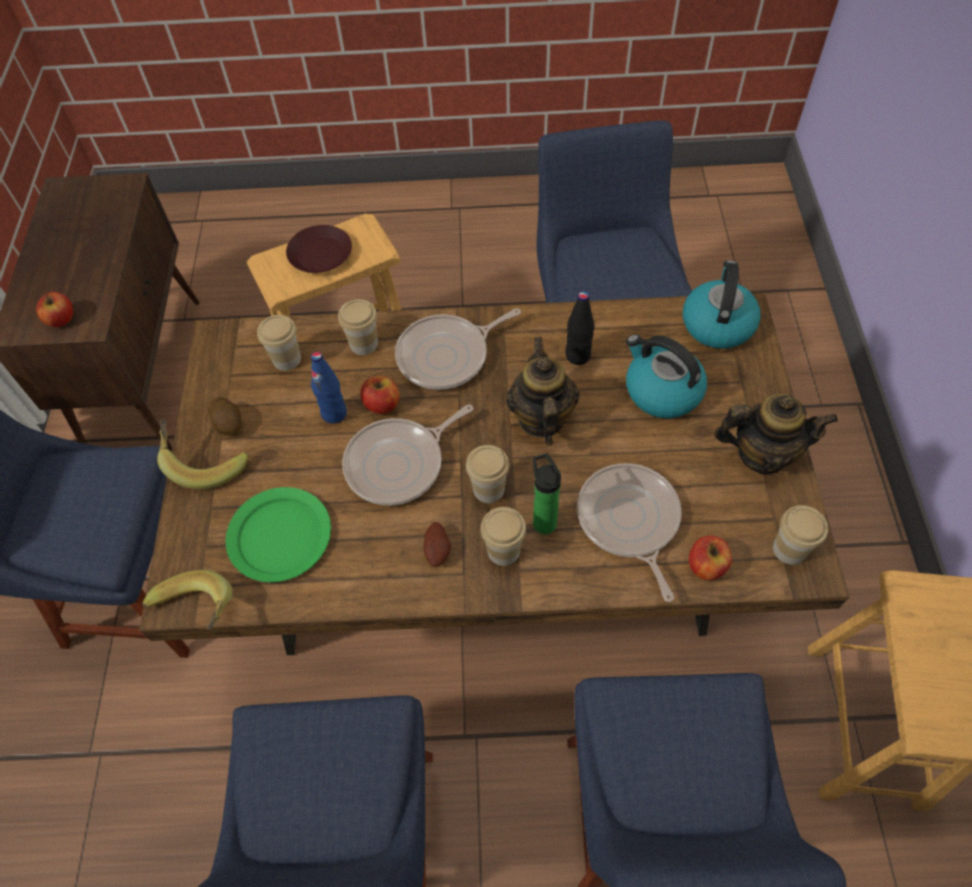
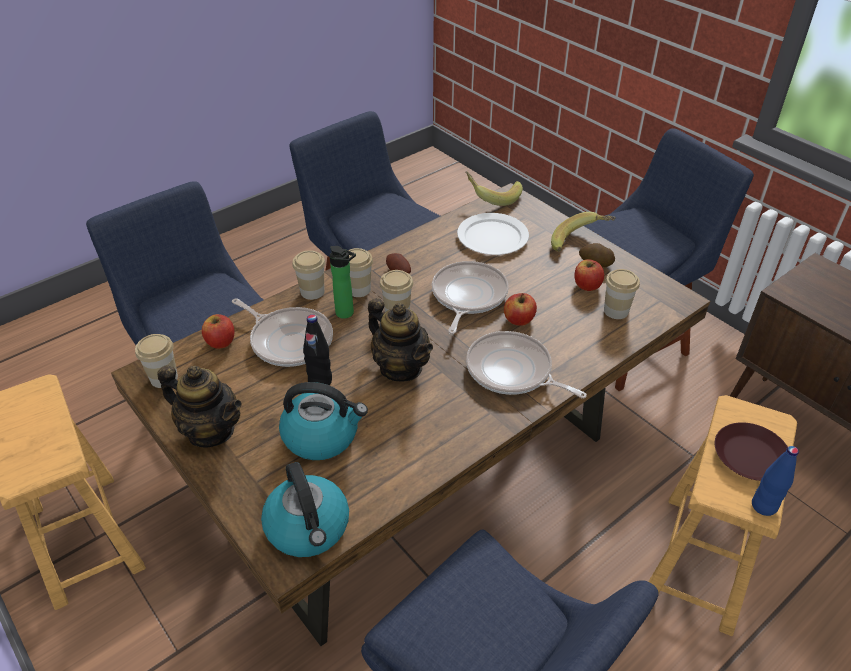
camera: 140 degrees right, 15 degrees down
(61, 319) = (808, 286): apple -> apple (587, 285)
(279, 536) = (493, 237): green plate -> white plate
(334, 413) = (542, 299): blue bottle -> blue bottle (764, 506)
(364, 344) = (580, 347): cup -> cup (312, 292)
(447, 356) = (512, 371): frying pan -> frying pan turned 75 degrees counterclockwise
(577, 356) = (413, 426): black bottle -> black bottle (320, 381)
(762, 453) = (211, 431): teapot -> teapot turned 120 degrees counterclockwise

